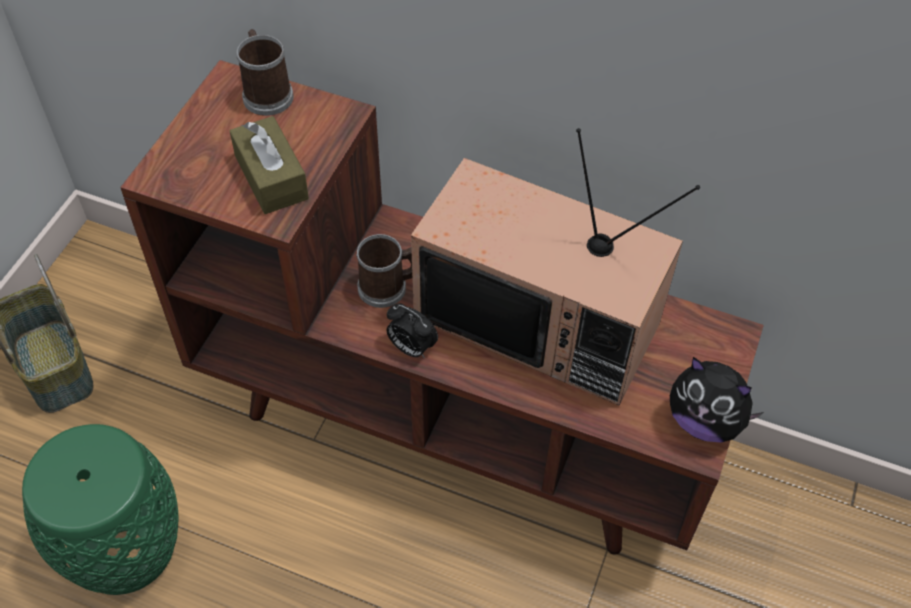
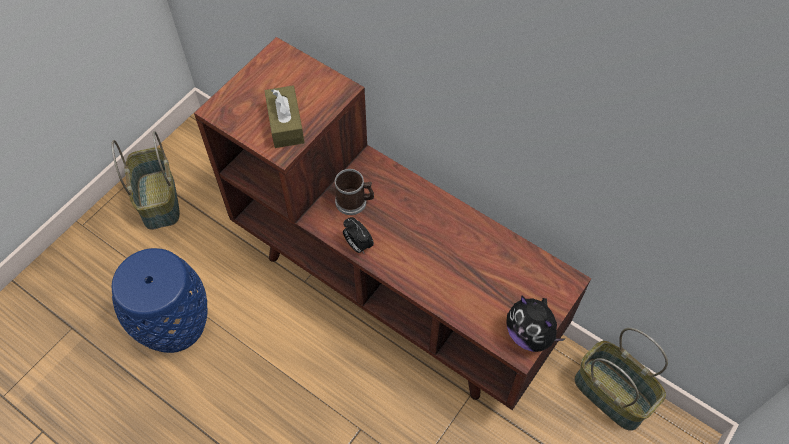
camera: 15 degrees right, 5 degrees up
(124, 547) = (174, 323): green stool -> blue stool
(266, 93) = (298, 65): mug -> none
(541, 319) = (446, 243): television -> none
(807, 500) = (613, 393): none -> basket

